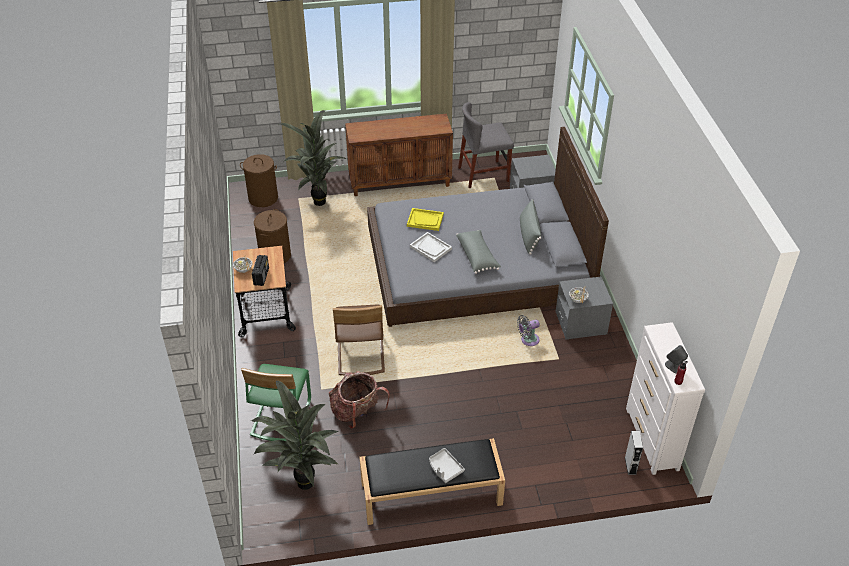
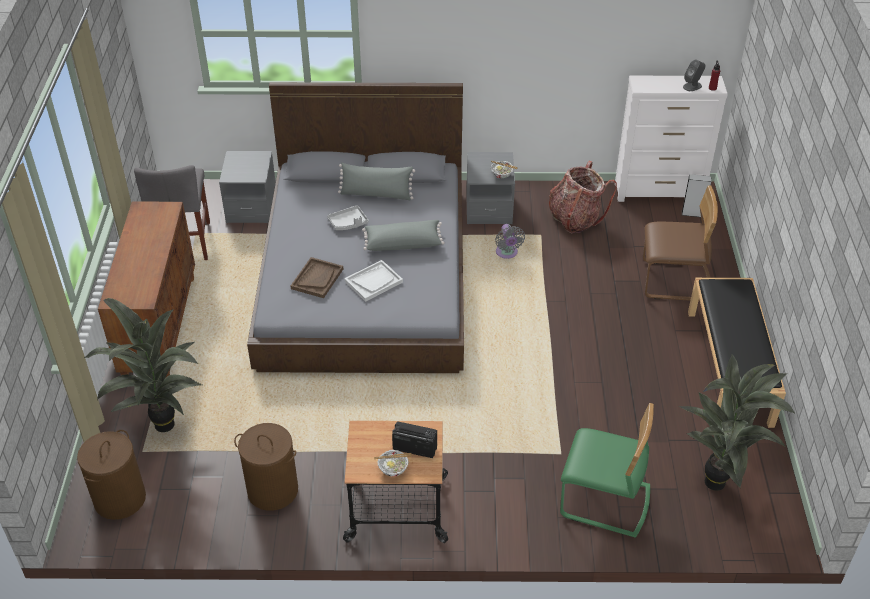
camera: 80 degrees left, 0 degrees up
(357, 413) = (604, 421): backpack -> backpack (575, 219)
(360, 354) = (503, 408): brown chair -> brown chair (675, 282)
(425, 220) = (317, 278): yellow tray -> brown tray
(445, 468) = (744, 317): grey tray -> grey tray (348, 223)

